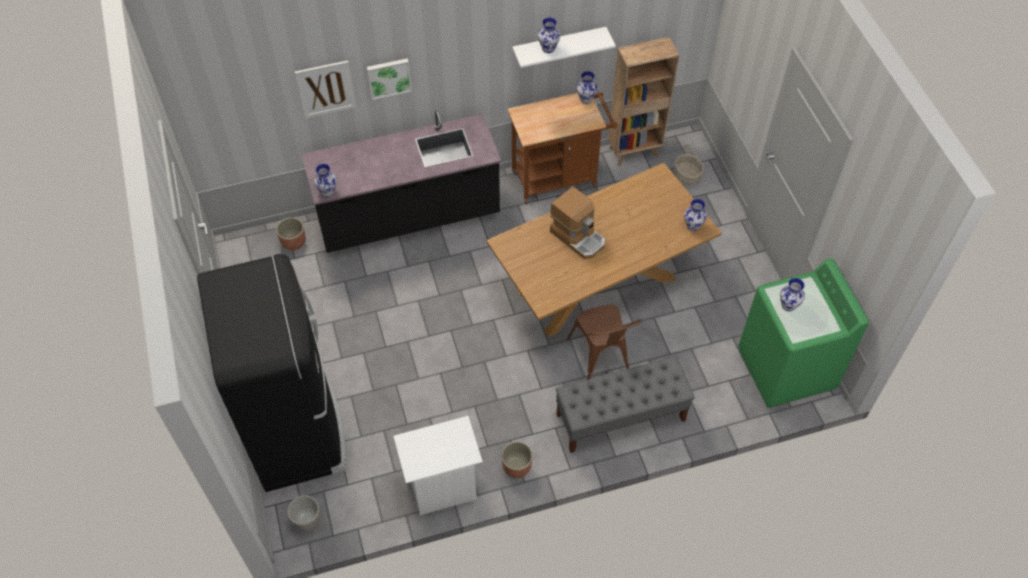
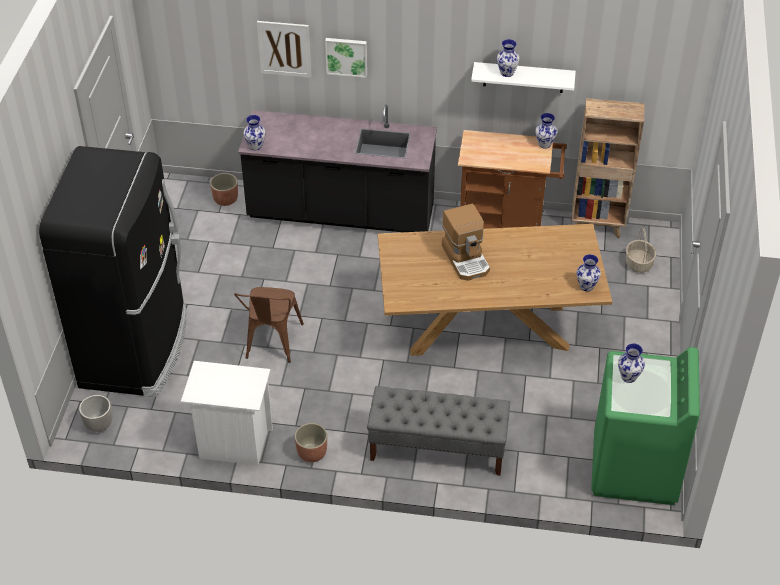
camera: 25 degrees right, 10 degrees down
(601, 357) = (451, 391): brown chair -> brown chair (271, 344)

